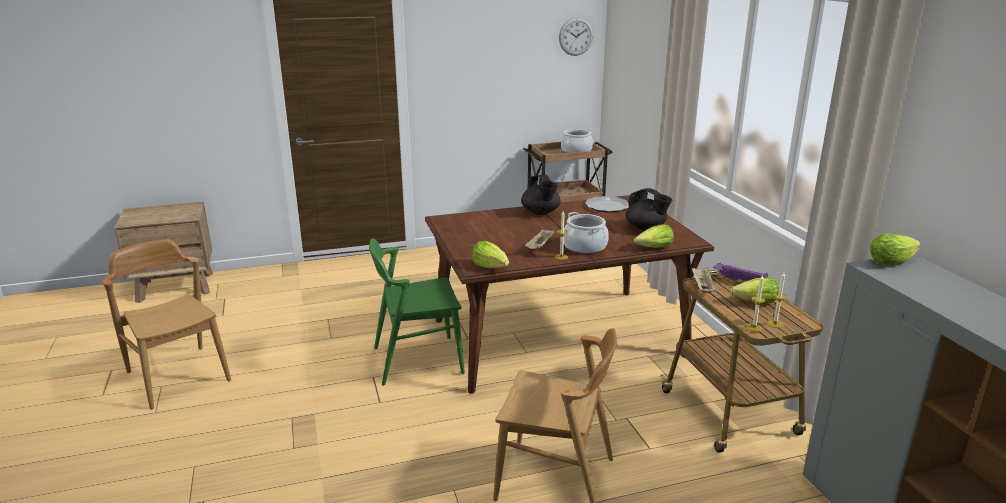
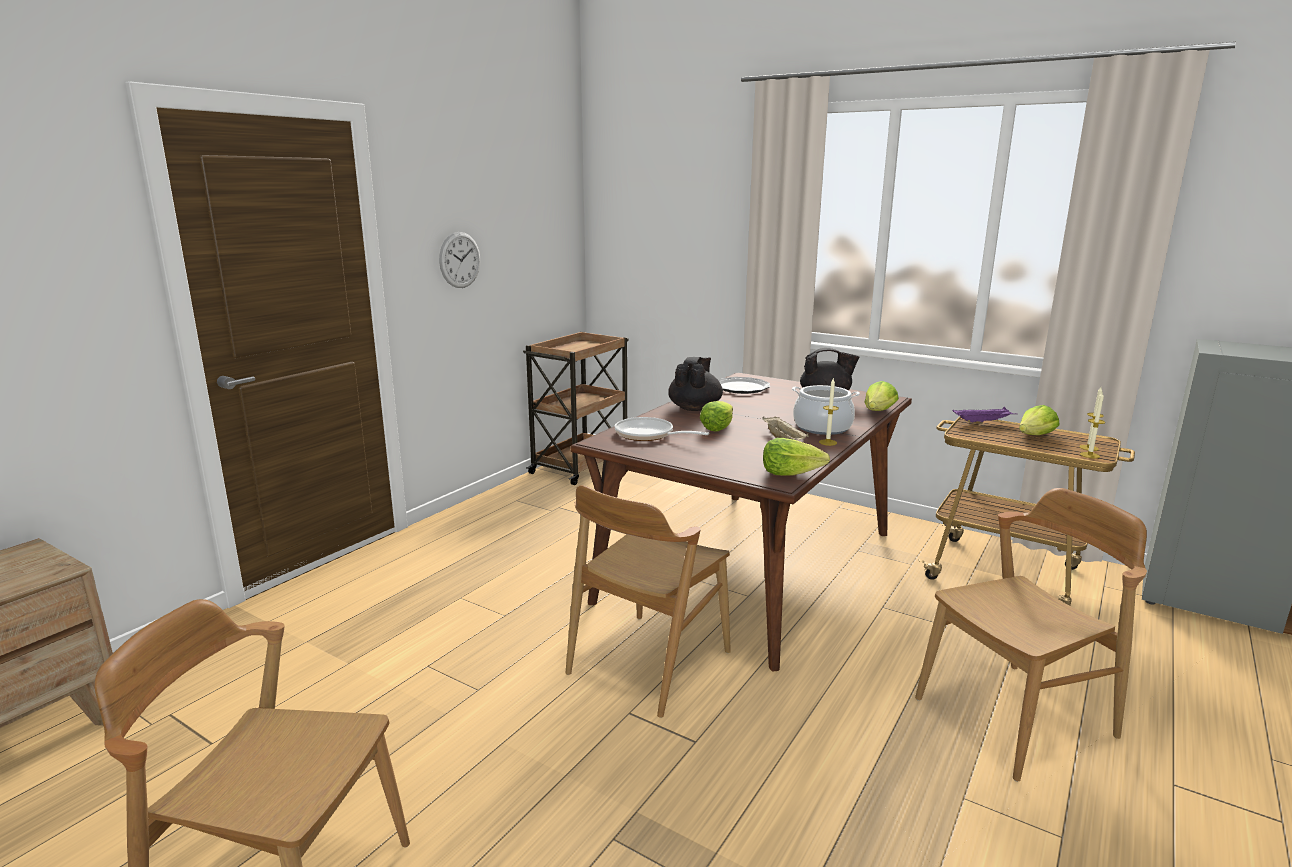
camera: 40 degrees left, 5 degrees down
(417, 360) = (648, 662): green chair -> brown chair
(473, 222) = (648, 435): none -> frying pan
(540, 212) = (695, 408): black teapot -> black teapot turned 105 degrees counterclockwise
(576, 36) = (560, 198): wall clock -> wall clock (460, 260)
(576, 151) = (585, 346): cooking pot -> none
(702, 287) = (975, 436): beige tray -> none
(894, 261) = (1212, 345): lettuce -> lettuce (719, 427)

